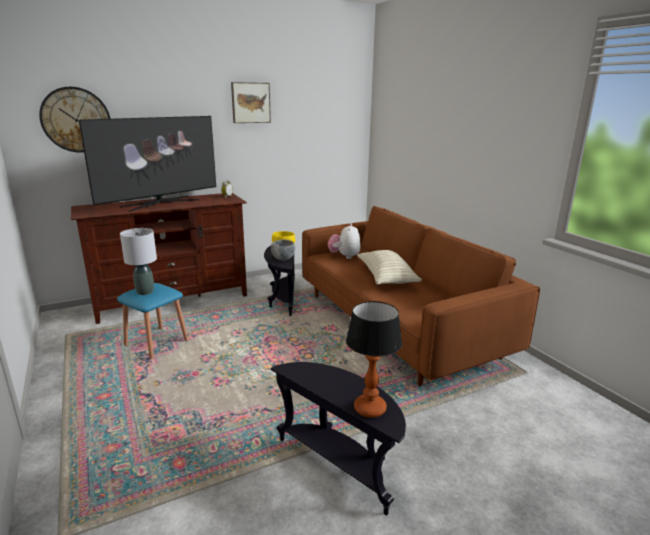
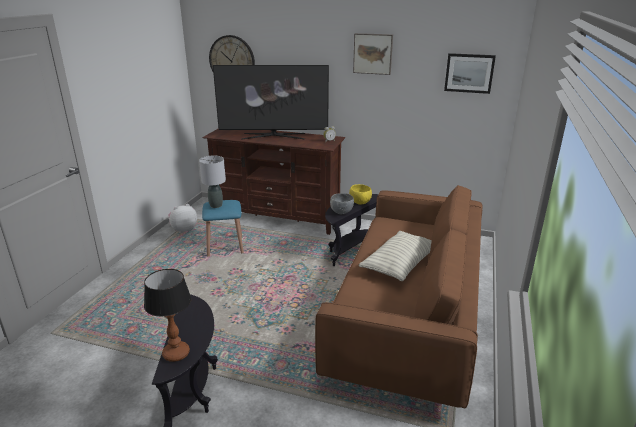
camera: 45 degrees right, 5 degrees up
(334, 116) = (469, 73): none -> picture
(344, 256) = (404, 228): plush toy -> plush toy (183, 230)

